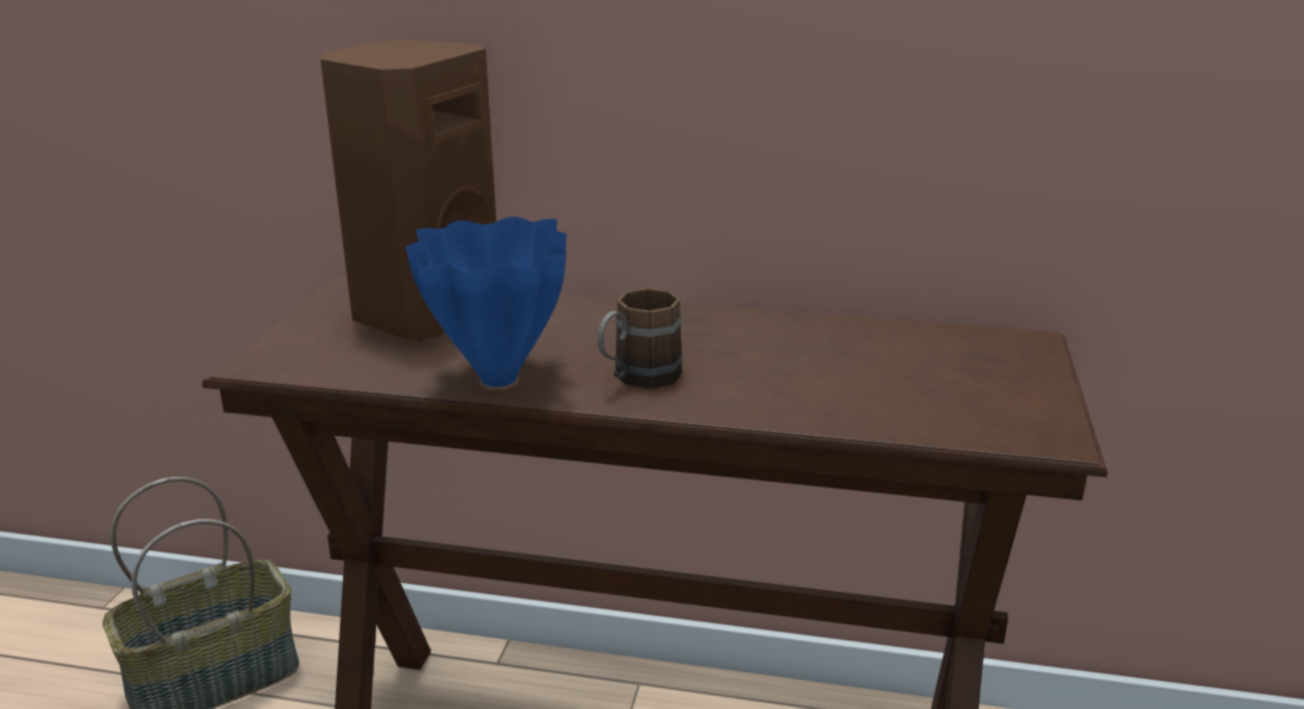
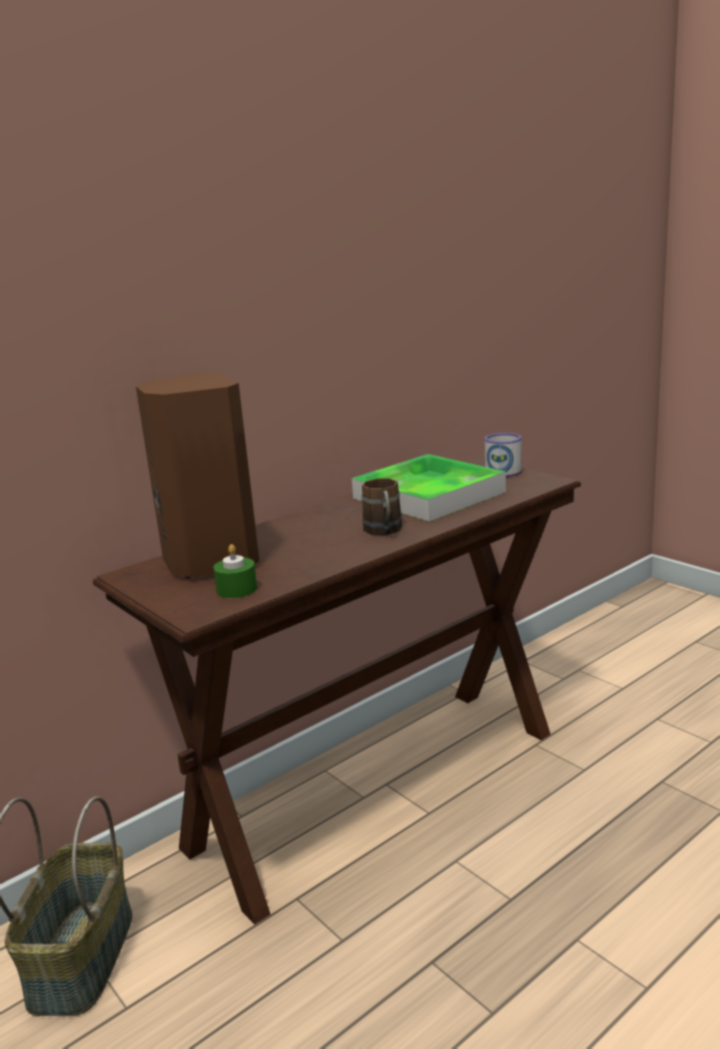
camera: 50 degrees left, 5 degrees down
(349, 358) = (237, 589): none -> green candle
(496, 380) = (331, 560): blue vase -> none
(826, 361) = (428, 495): none -> tray
(1035, 378) = (502, 469): none -> mug

